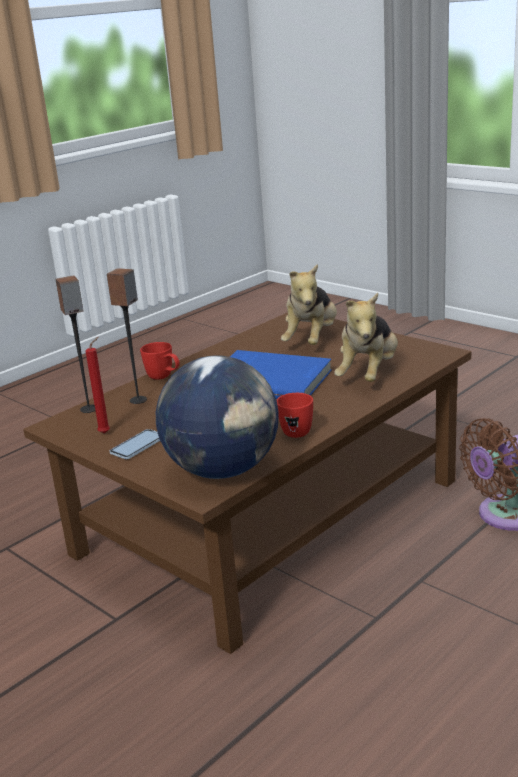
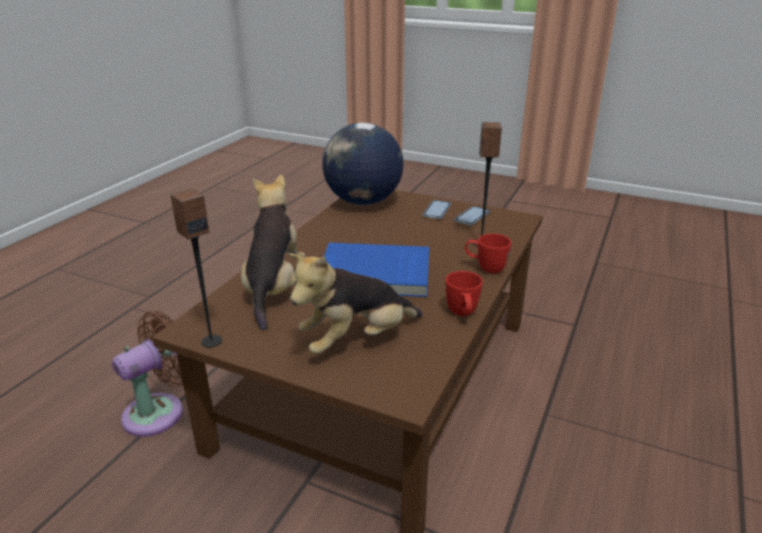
camera: 160 degrees right, 5 degrees up
(89, 409) = (513, 232): speaker -> speaker (211, 341)
(106, 432) = (472, 216): red candle -> phone
(298, 430) = (324, 229): red mug -> red mug (462, 315)
(312, 340) = (356, 340): plush toy -> plush toy turned 120 degrees counterclockwise

